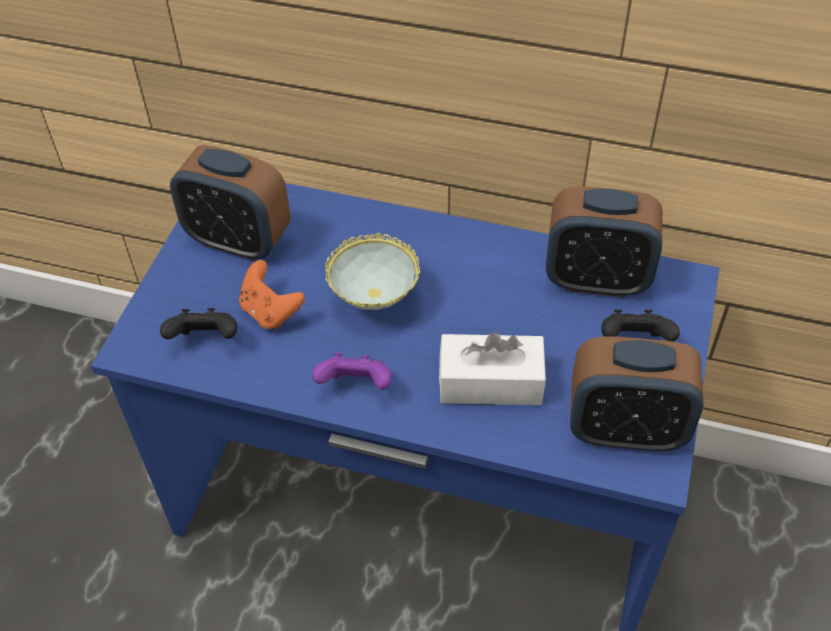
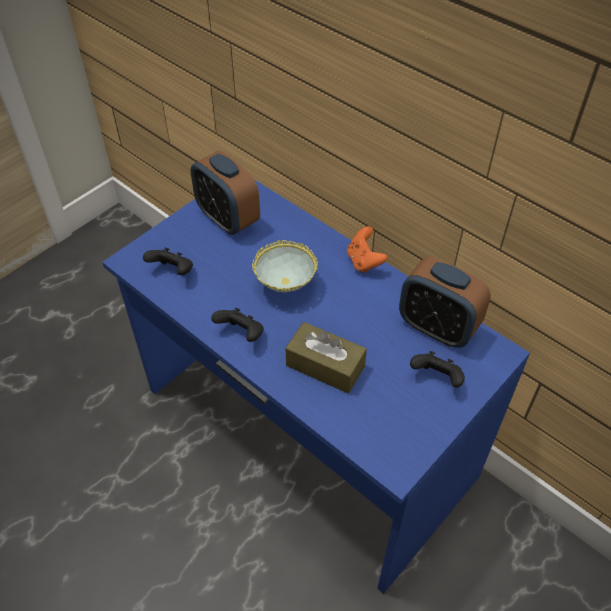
camera: 25 degrees right, 0 degrees up
(270, 312) = (220, 269): orange game controller -> orange game controller (364, 261)
(355, 386) = (241, 334): purple game controller -> black game controller
(490, 382) = (325, 366): white tissue box -> brown tissue box
(625, 430) = (393, 432): alarm clock -> none

